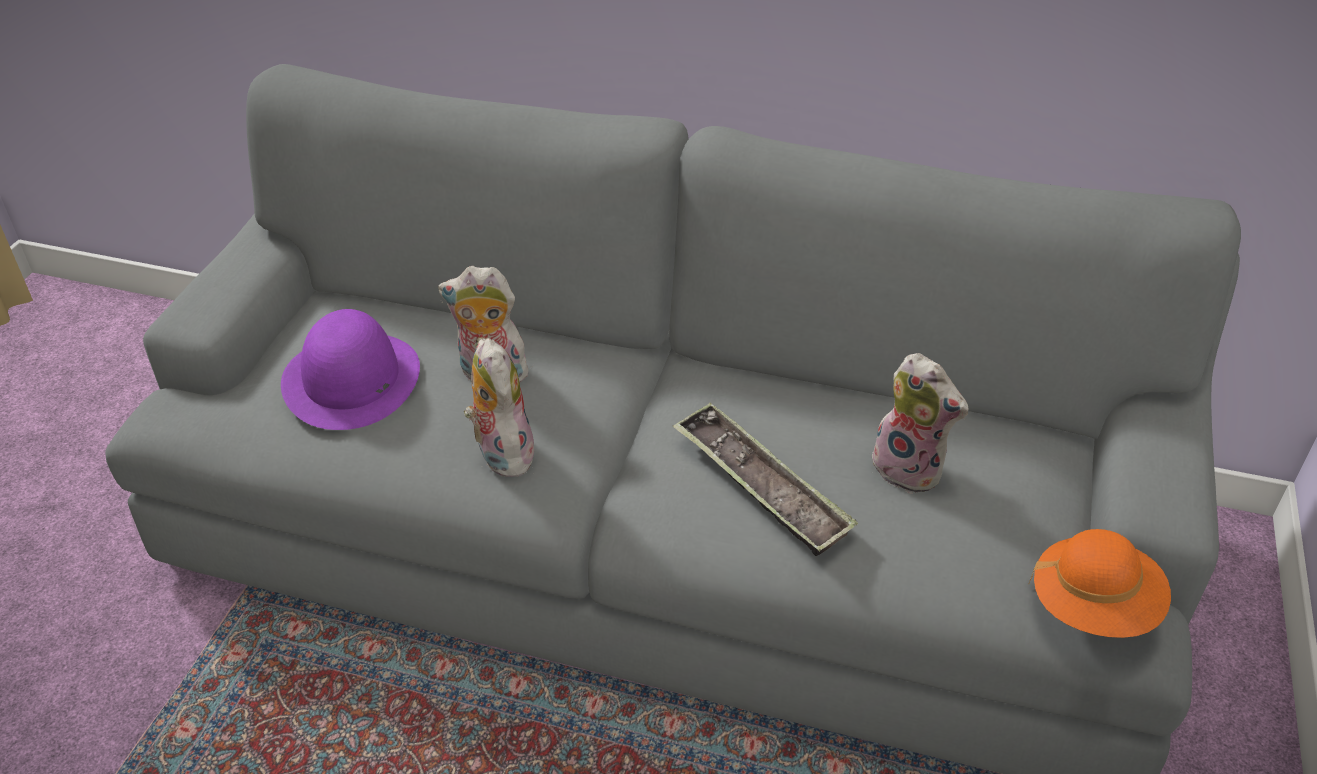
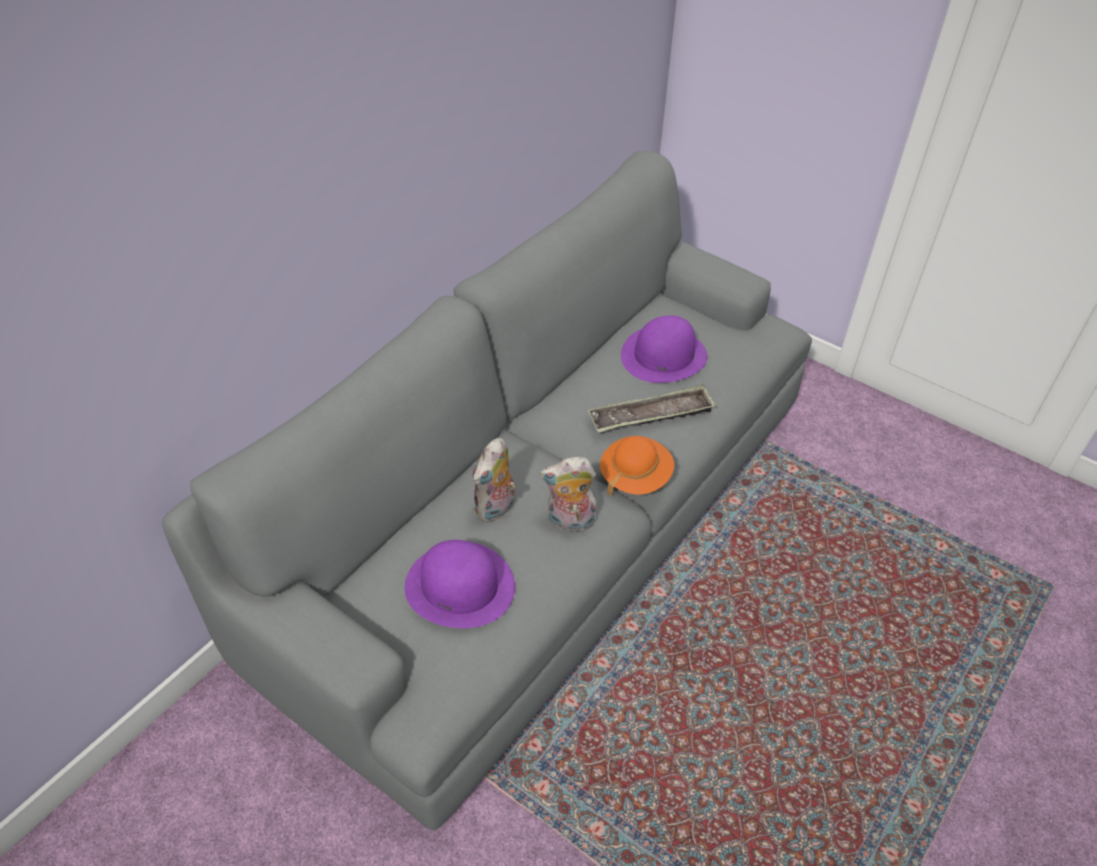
camera: 70 degrees left, 5 degrees up
(911, 469) = (663, 356): plush toy -> purple hat
(1093, 606) = (770, 334): orange hat -> orange hat (635, 476)

